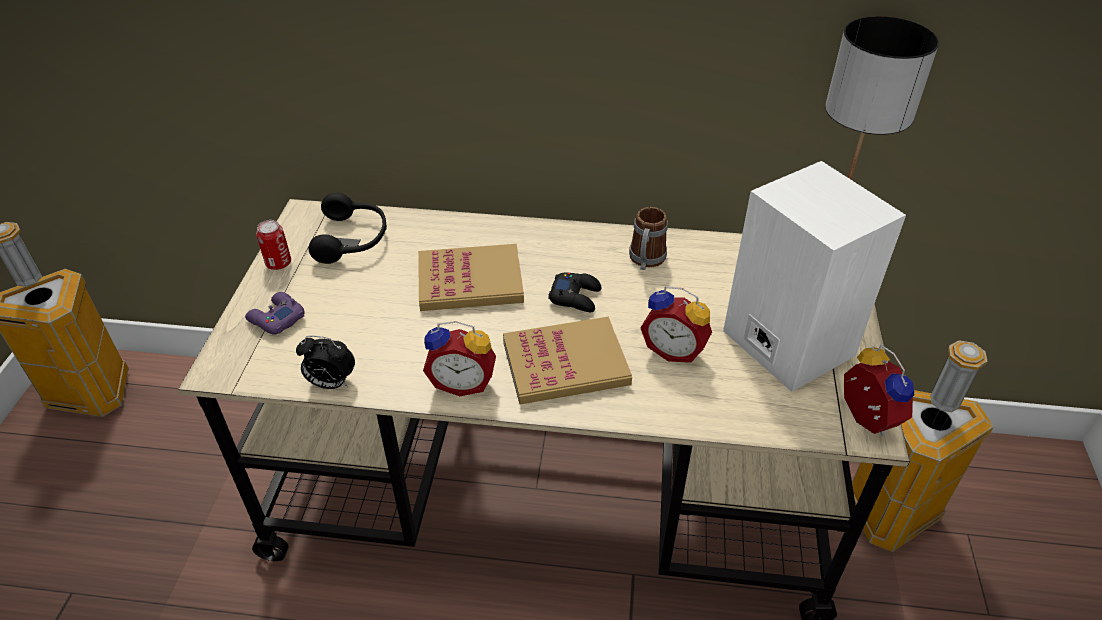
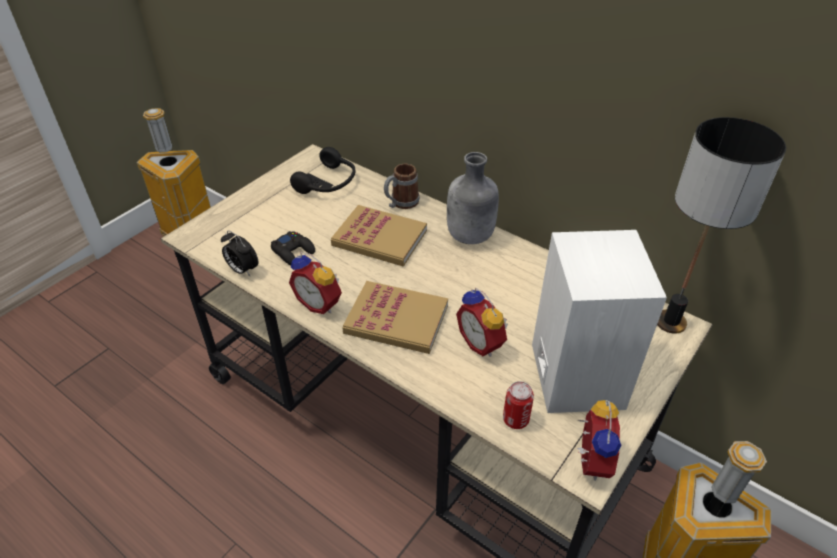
camera: 30 degrees right, 0 degrees up
(276, 318) = (244, 217): purple game controller -> none
(278, 263) = (273, 183): can -> can (515, 419)
(569, 242) = (470, 237): none -> grey bottle
(576, 297) = (442, 276): black game controller -> black game controller (293, 252)
(646, 261) = (515, 270): mug -> mug (401, 203)

